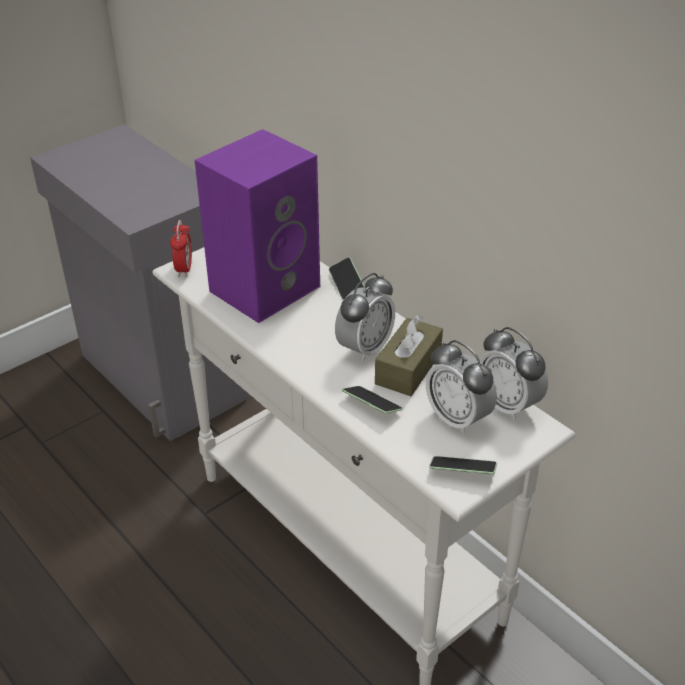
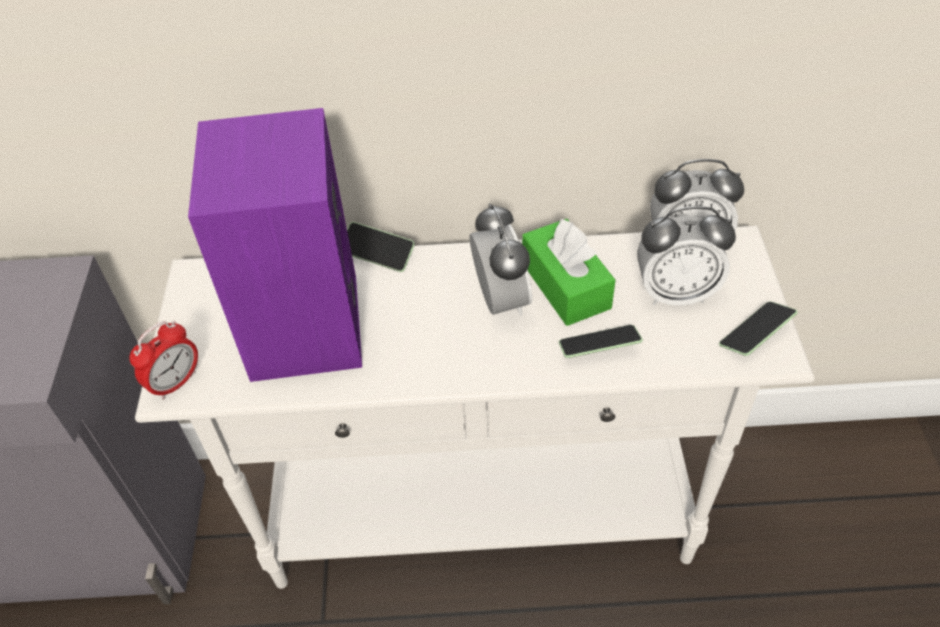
camera: 50 degrees left, 10 degrees up
(184, 269) = (176, 382): alarm clock -> alarm clock turned 90 degrees clockwise
(408, 368) = (565, 285): brown tissue box -> green tissue box

